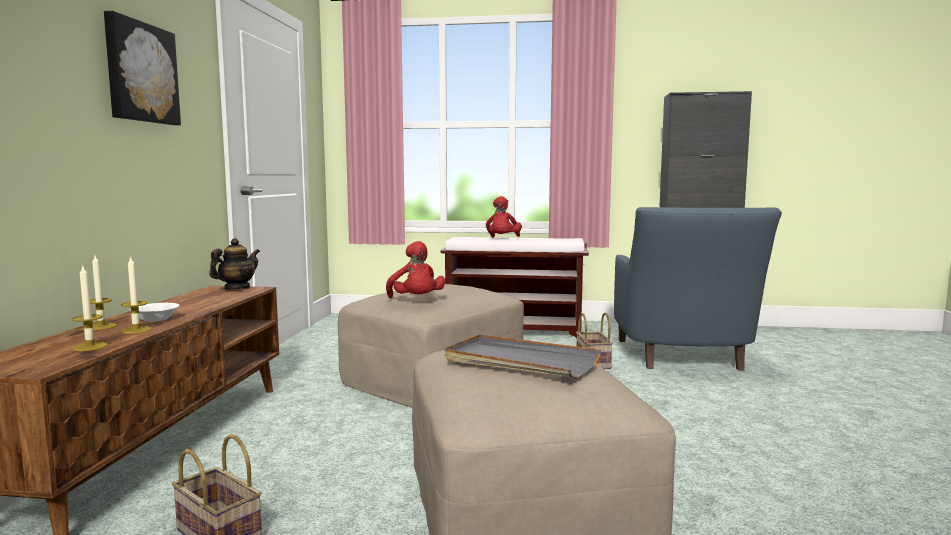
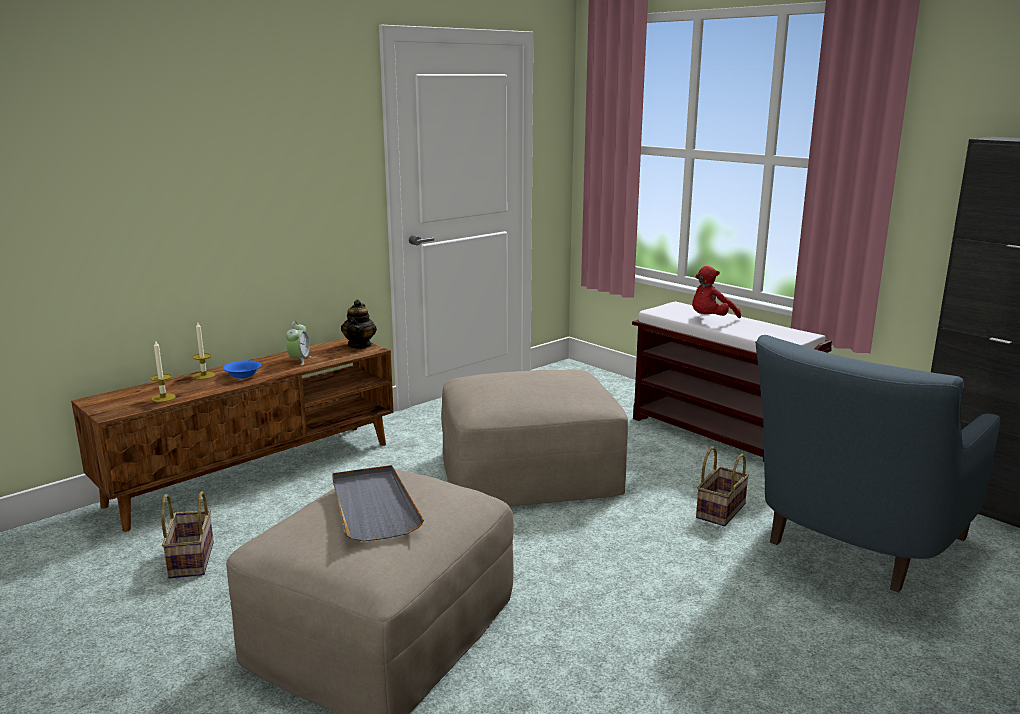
camera: 40 degrees right, 10 degrees up
(136, 330) = (212, 386): candle -> none
(140, 73) = (271, 155): picture -> none
(155, 319) = (242, 375): white bowl -> blue bowl
(196, 303) = (299, 360): none -> alarm clock
(236, 288) = (360, 345): teapot -> teapot turned 105 degrees clockwise
(416, 301) = (481, 396): red plush toy -> none

